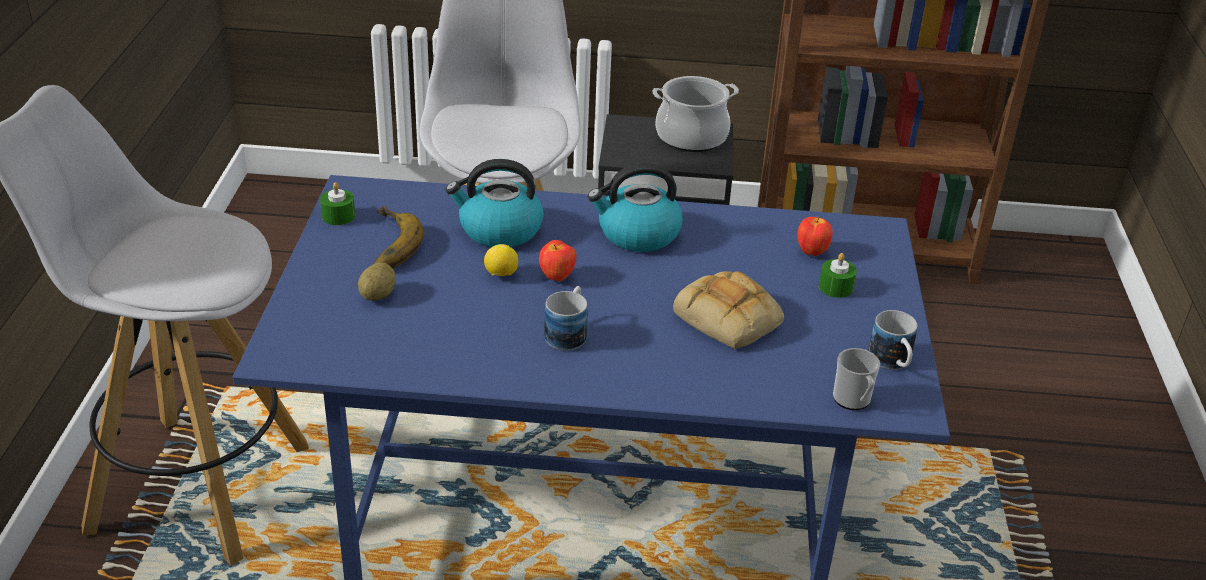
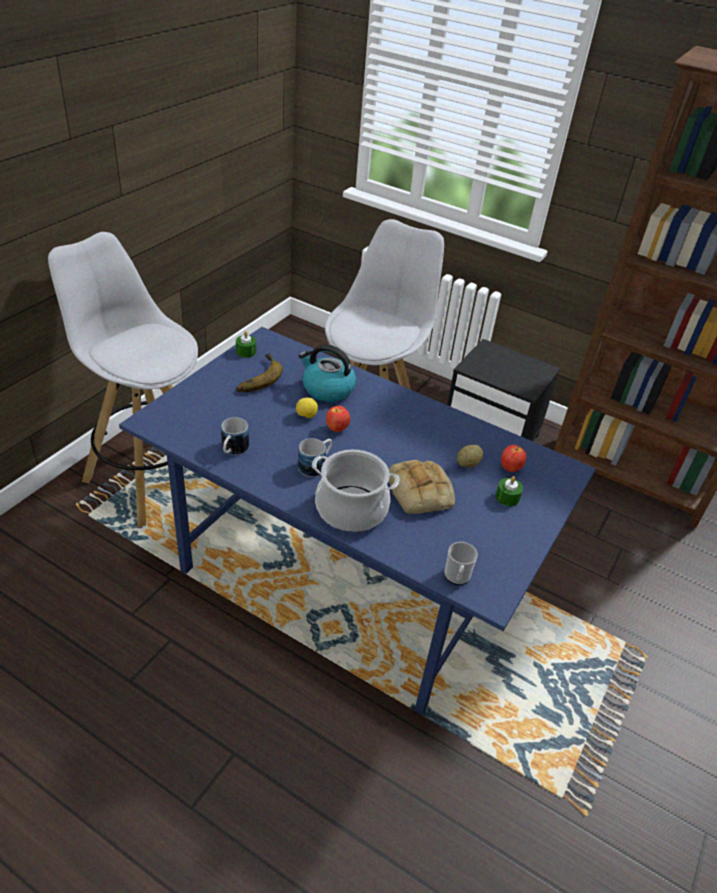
camera: 25 degrees right, 5 degrees up
(378, 295) = (229, 404): potato -> potato (468, 464)
(637, 234) = (407, 419): kettle -> none
(691, 137) = (525, 368): cooking pot -> cooking pot (351, 509)
(892, 363) = (504, 562): mug -> mug (232, 450)

